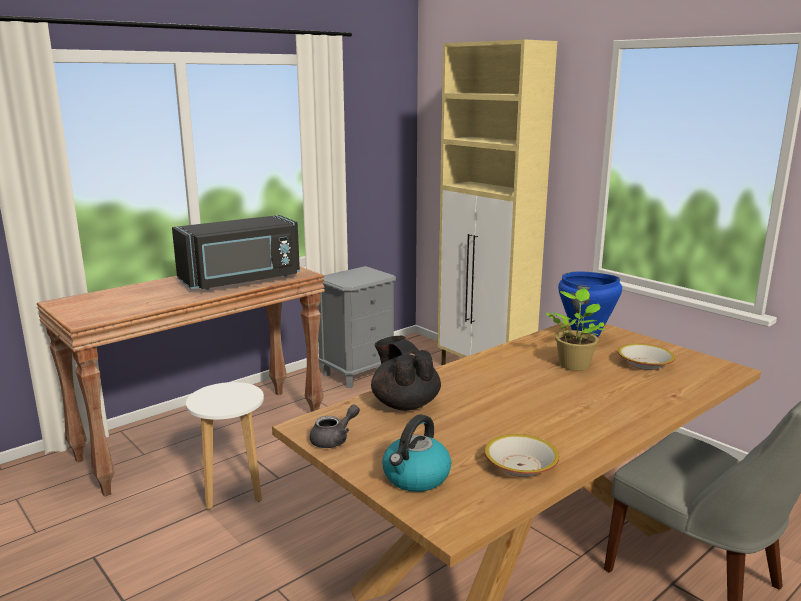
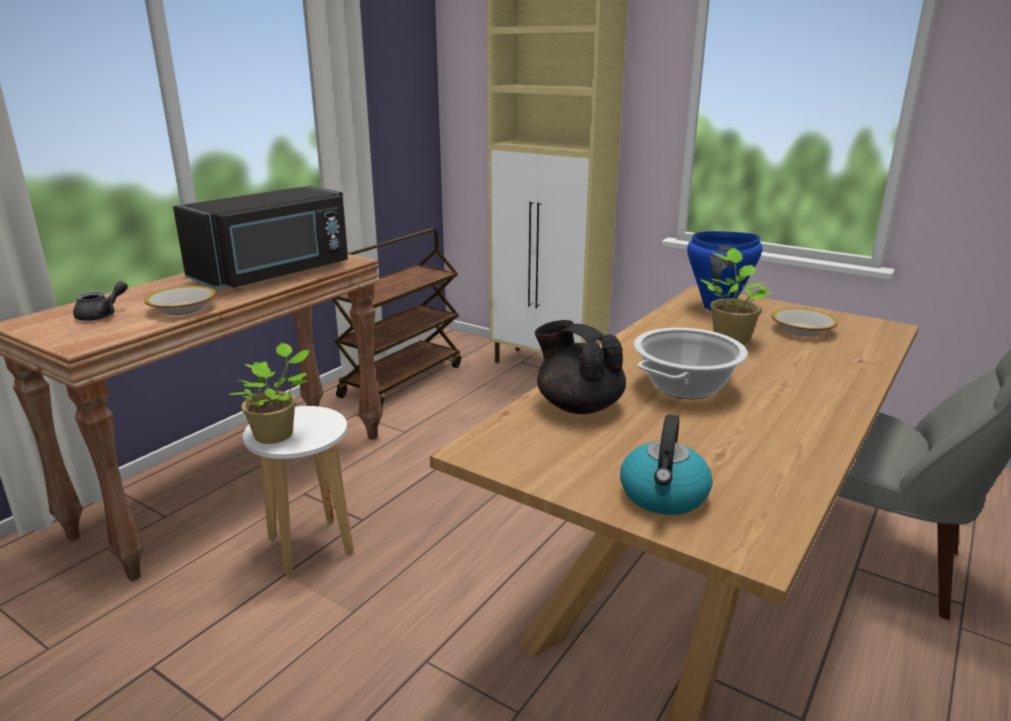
camera: 15 degrees left, 5 degrees up
(210, 401) = (277, 434): none -> potted plant
(334, 439) = (526, 462): grey teapot -> grey teapot (102, 315)
(358, 373) = (402, 380): grey nightstand -> brown cart
(501, 399) = (685, 387): none -> cooking pot
(520, 466) = (771, 463): bowl -> bowl (182, 309)

